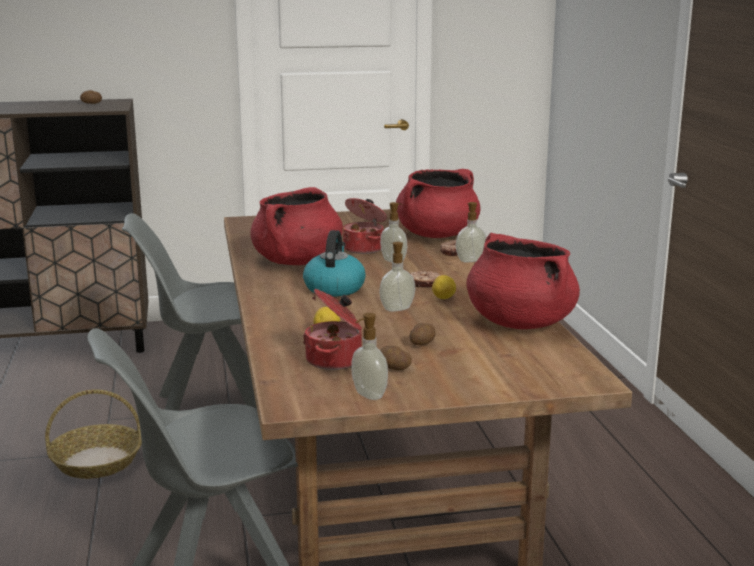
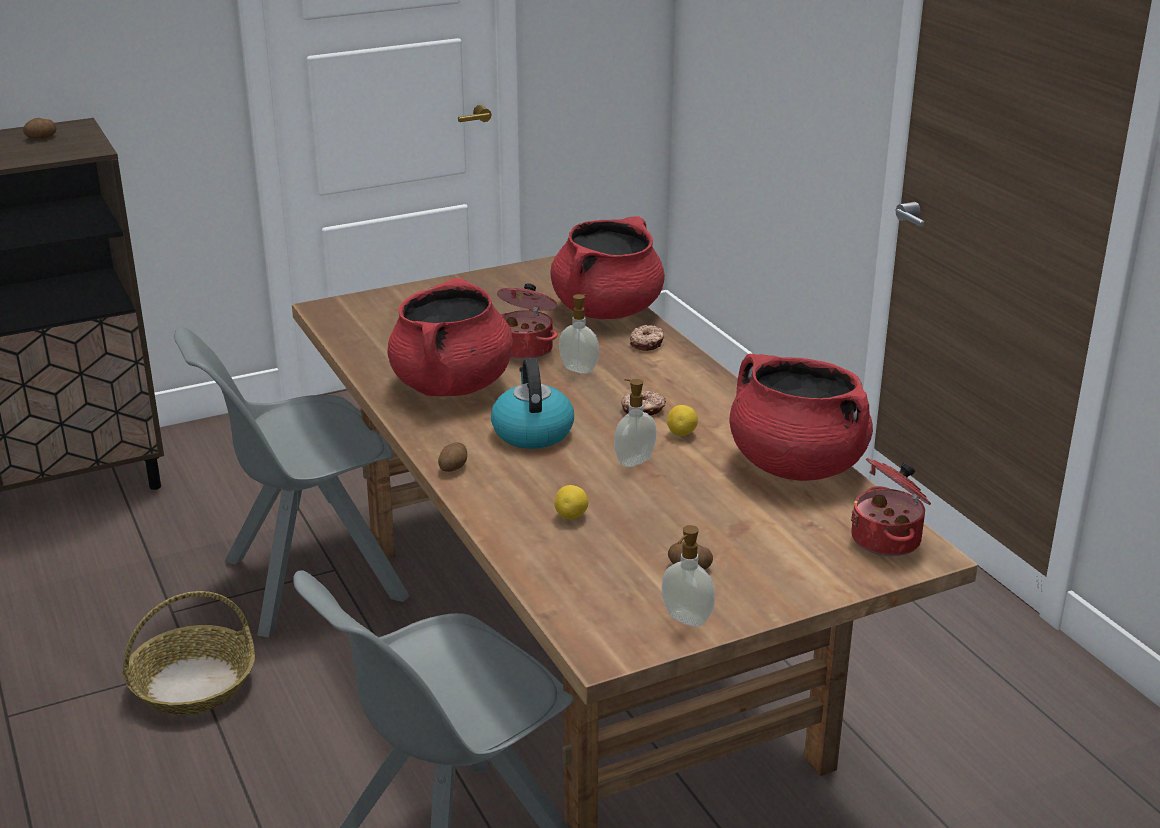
camera: 15 degrees left, 10 degrees up
(335, 360) = (611, 565): cooking pot -> cooking pot (888, 539)
(422, 343) = (700, 519): potato -> potato (454, 467)
(470, 260) = (676, 356): soap dispenser -> none

